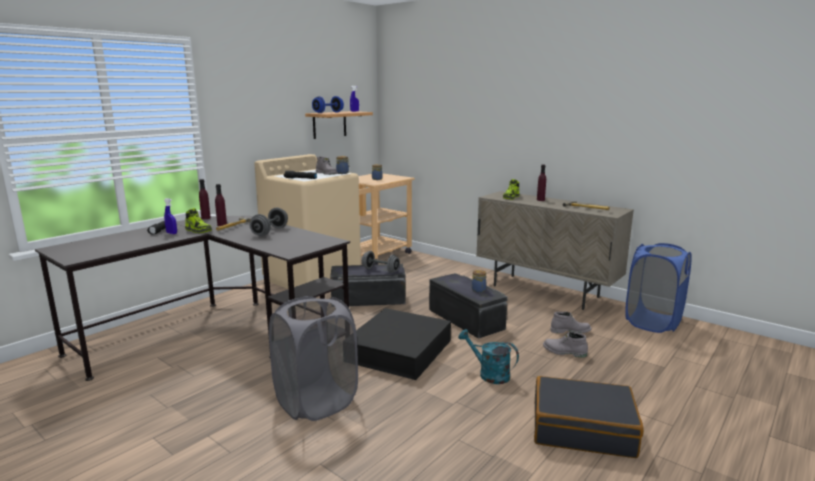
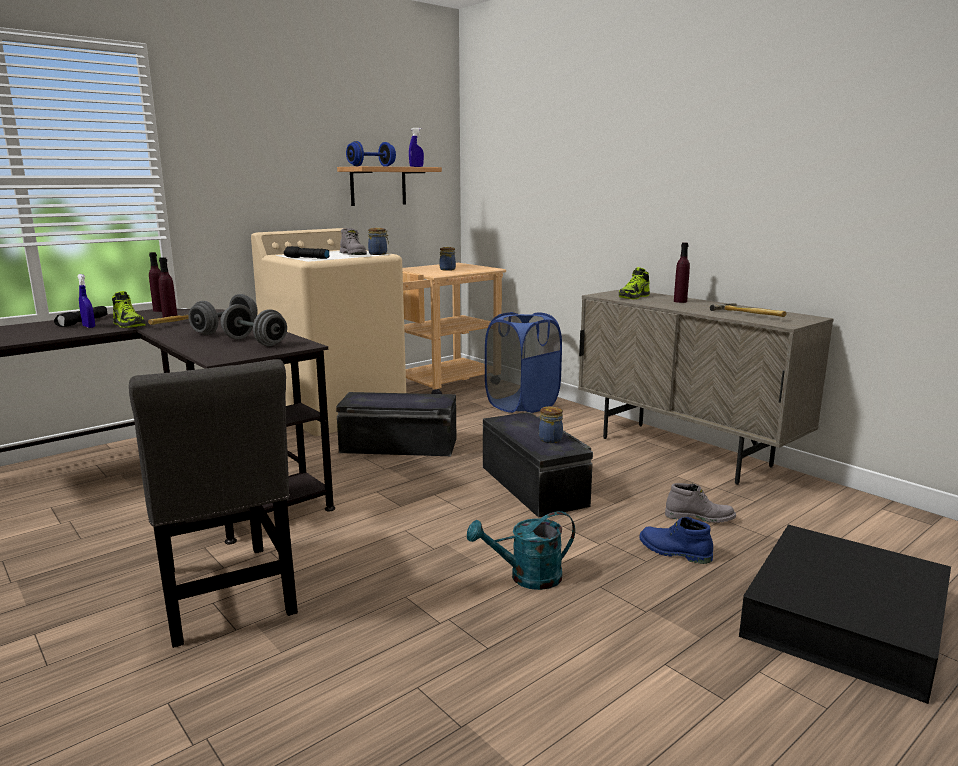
camera: 10 degrees right, 0 degrees up
(316, 402) = (226, 596): grey laundry basket -> grey chair
(380, 270) = (416, 402): grey dumbbell -> grey dumbbell (255, 342)
(399, 350) = (401, 526): black storage box -> black storage box (844, 620)
(489, 374) = (526, 578): turquoise watering can -> turquoise watering can turned 60 degrees counterclockwise
(564, 352) = (674, 552): grey boot -> blue boot
(582, 428) = (648, 693): black suitcase -> none
(653, 322) = (855, 514): blue laundry basket -> blue laundry basket (522, 404)

